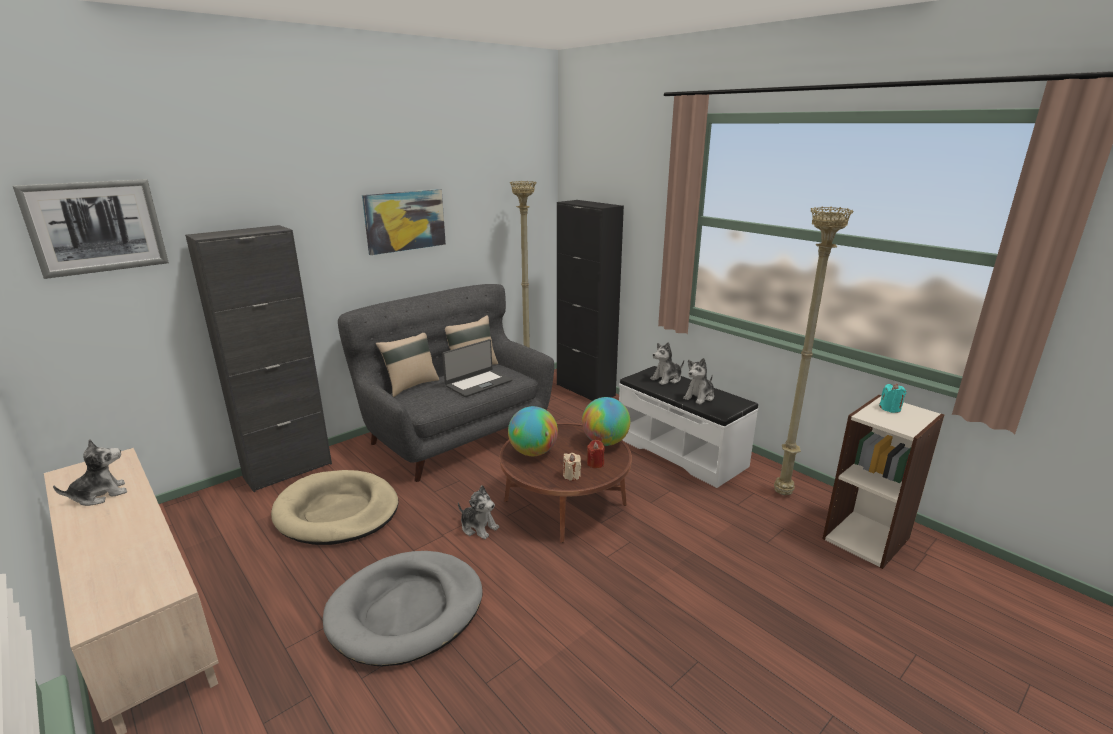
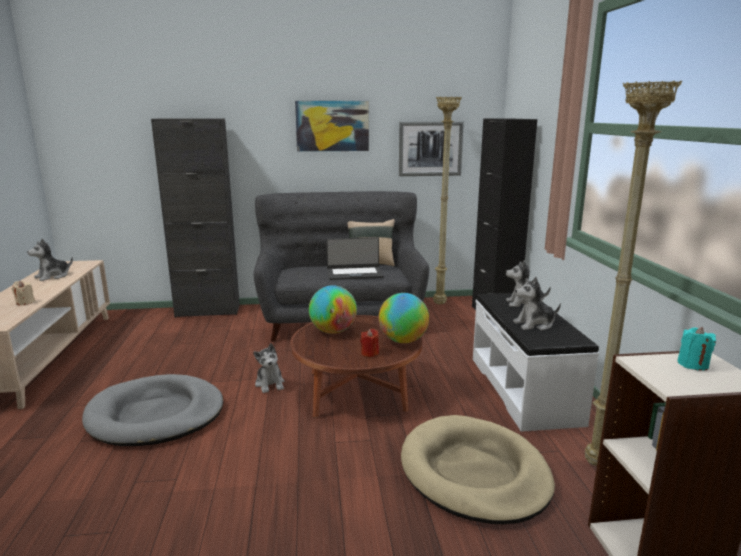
camera: 35 degrees right, 5 degrees down
(96, 227) = (107, 108): picture -> picture (430, 149)
(100, 495) = (53, 276): plush toy -> plush toy turned 135 degrees clockwise
(337, 511) = (200, 343): beige dog bed -> beige dog bed (474, 473)
(411, 385) = (307, 266): beige pillow -> none
(571, 475) = (336, 355): beige candle -> beige candle (25, 302)

